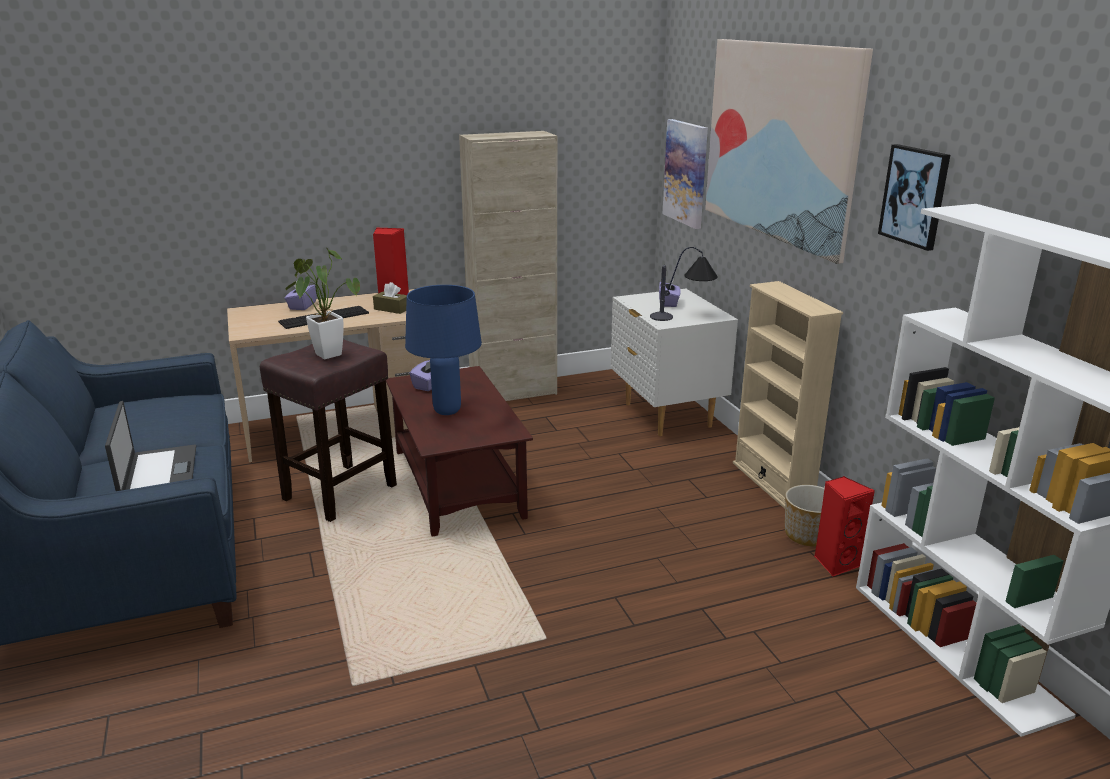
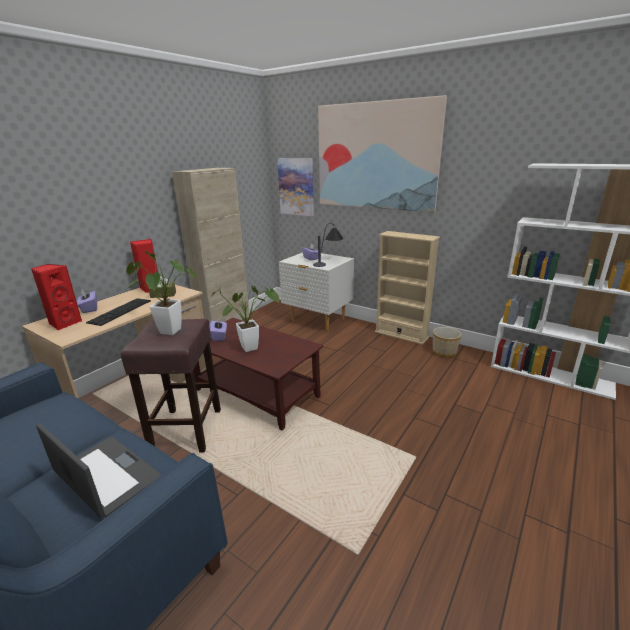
camera: 35 degrees left, 0 degrees up
(447, 411) = (253, 347): blue table lamp -> potted plant
(835, 563) = (469, 359): red speaker -> red speaker (64, 323)
(915, 196) = (485, 168): picture -> none

